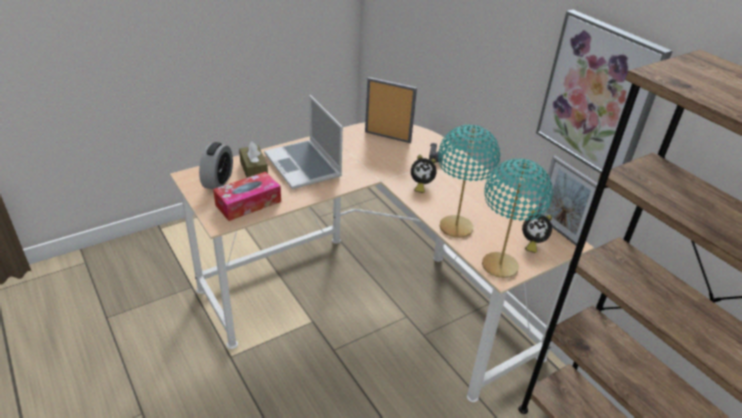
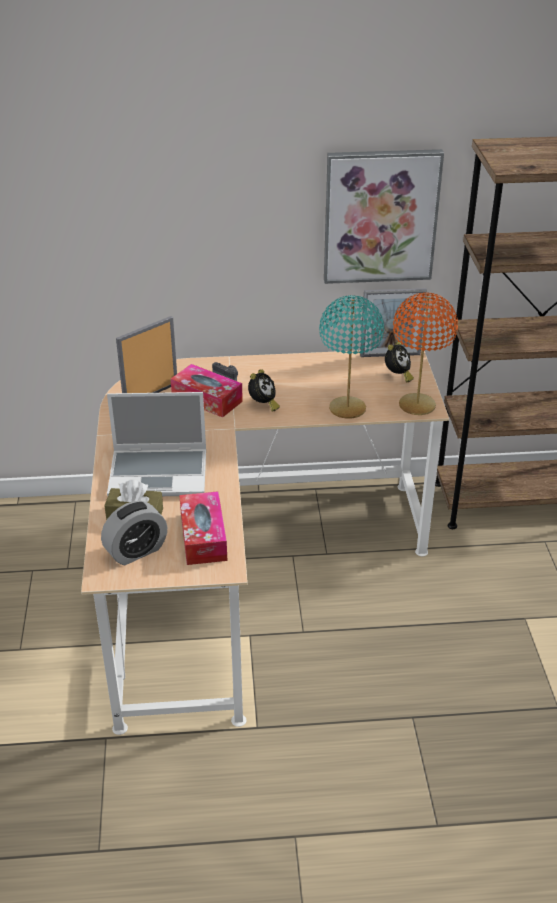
camera: 60 degrees left, 0 degrees up
(218, 181) = (136, 551): alarm clock -> alarm clock turned 105 degrees clockwise
(404, 159) = (207, 399): none -> tissue box
(500, 266) = (417, 405): turquoise table lamp -> orange table lamp

